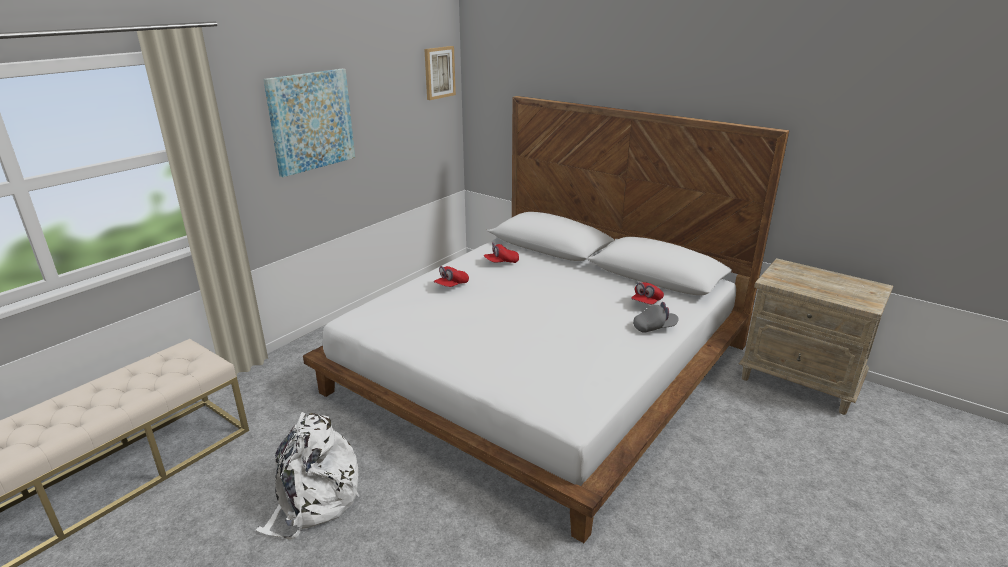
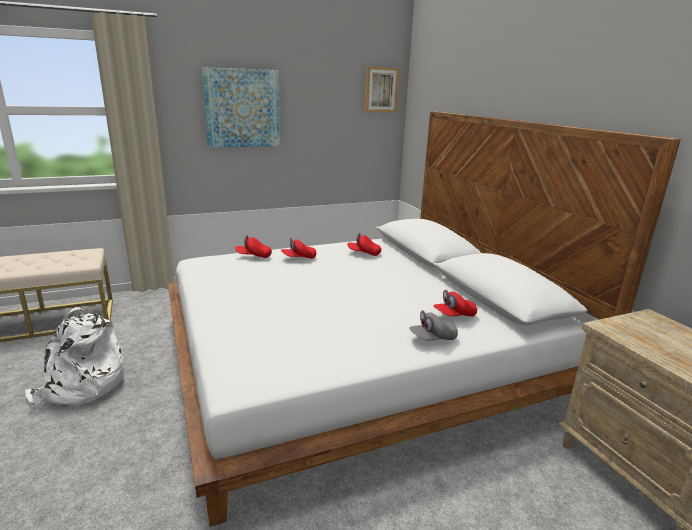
camera: 30 degrees right, 5 degrees down
(406, 296) = (253, 256): none -> red cap
(654, 327) = (432, 338): grey cap -> grey cap turned 135 degrees clockwise

